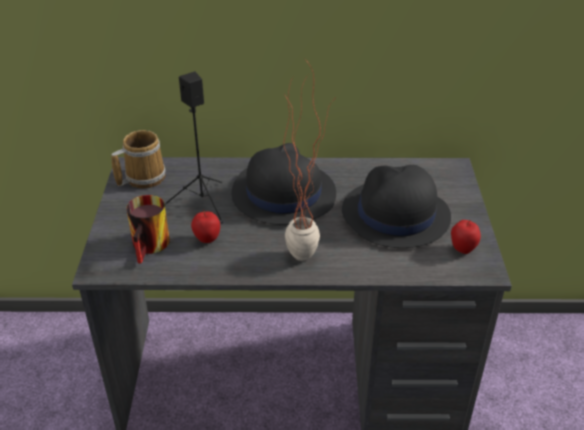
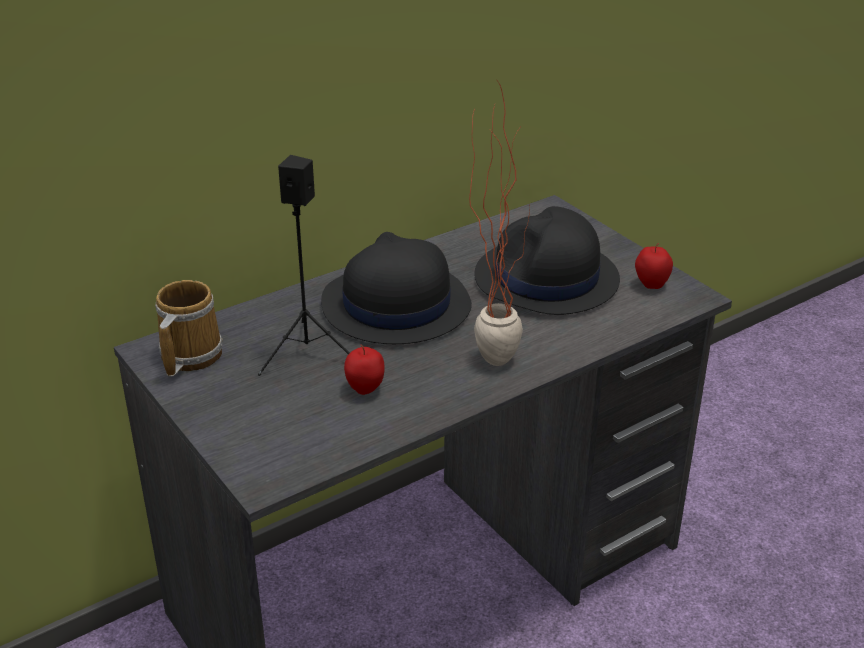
camera: 35 degrees left, 5 degrees down
(152, 246) = (304, 426): mug -> none

